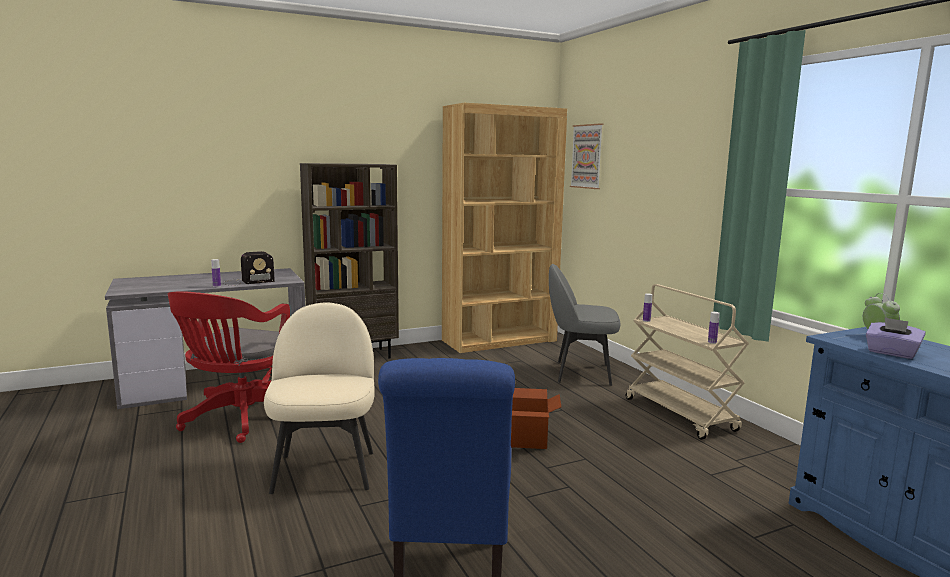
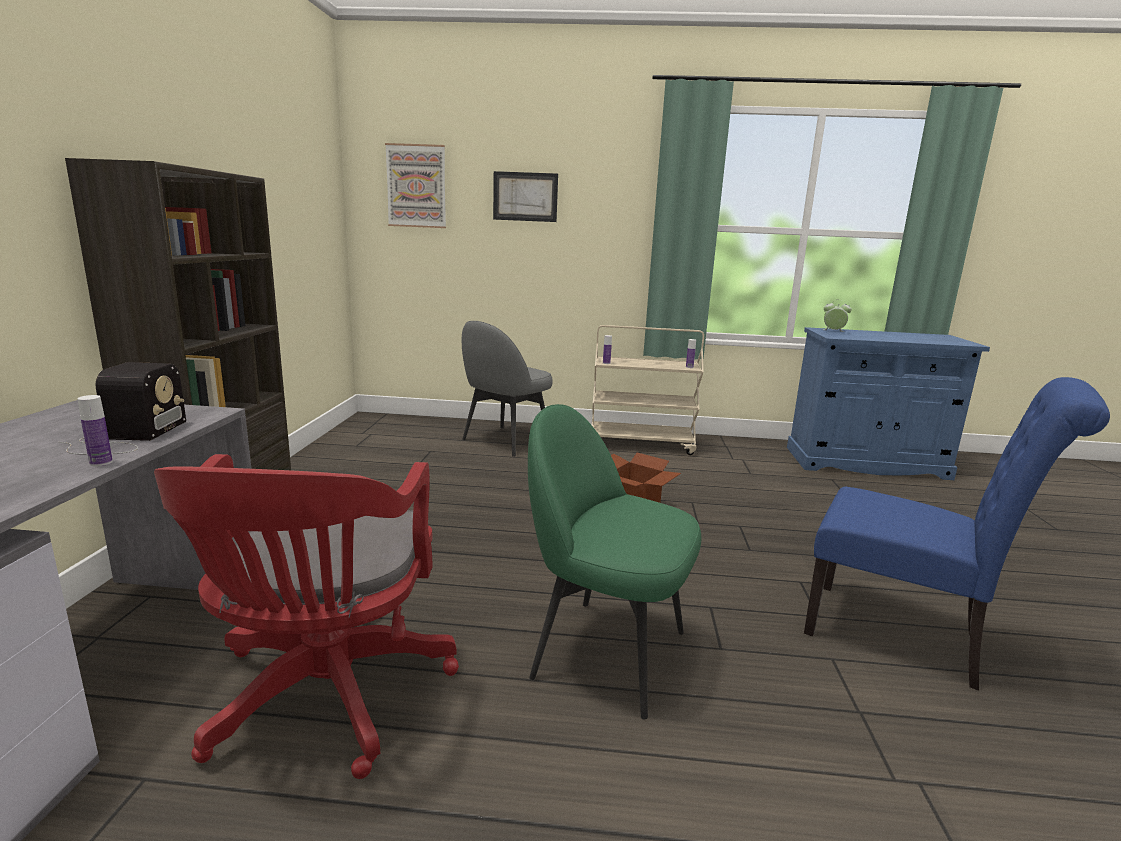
camera: 60 degrees left, 5 degrees up
(240, 419) = (325, 699): red office chair -> red office chair turned 45 degrees clockwise
(325, 470) = (605, 651): beige chair -> green chair
(499, 340) = (351, 440): brown bookcase -> none
(646, 162) = (525, 196): none -> picture
(891, 353) = (876, 338): purple tissue box -> none

